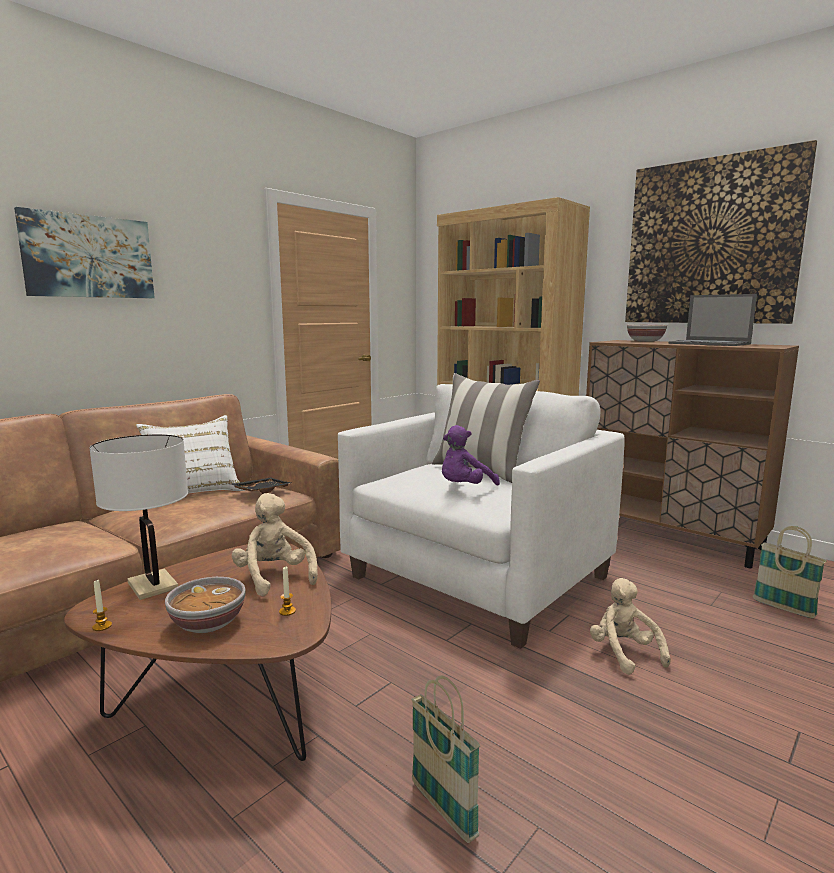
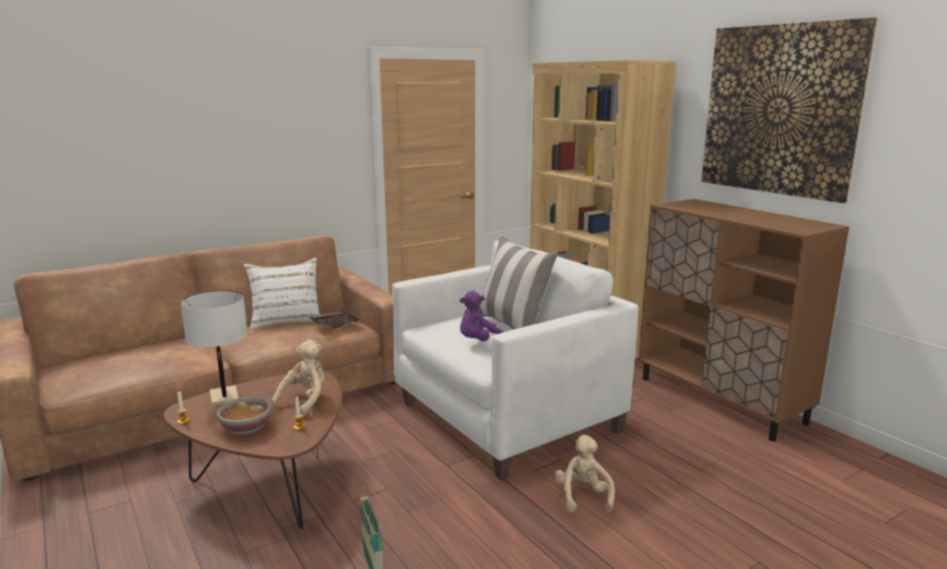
camera: 15 degrees right, 5 degrees up
(89, 257) = (215, 125): picture -> none
(274, 577) = (305, 401): beige plush toy -> beige plush toy turned 45 degrees clockwise
(645, 341) = (711, 205): bowl -> none
(710, 344) = (761, 217): laptop -> none
(783, 608) = (766, 482): basket -> none

